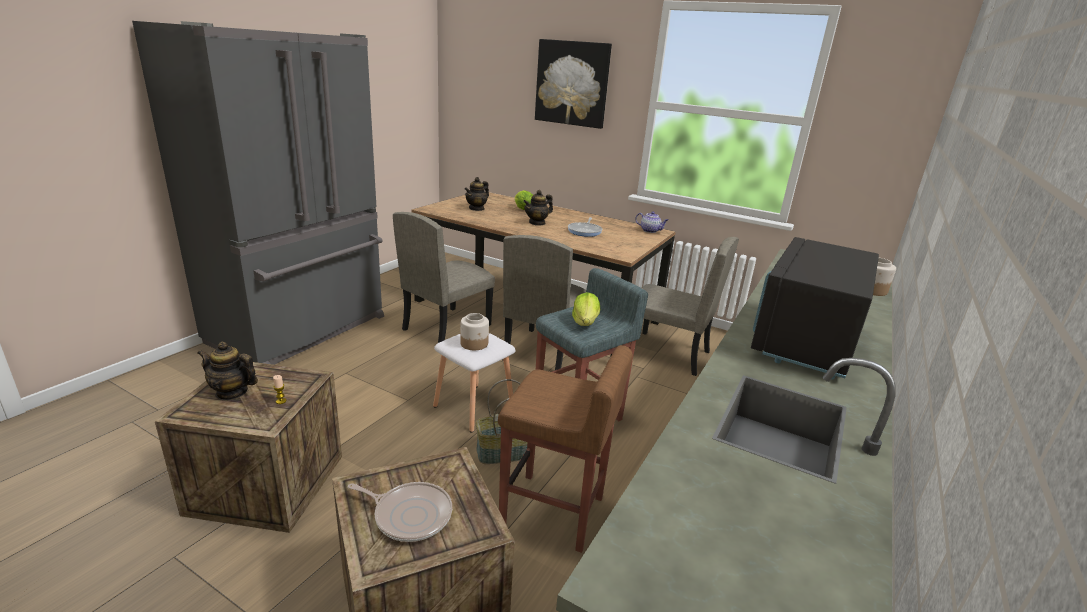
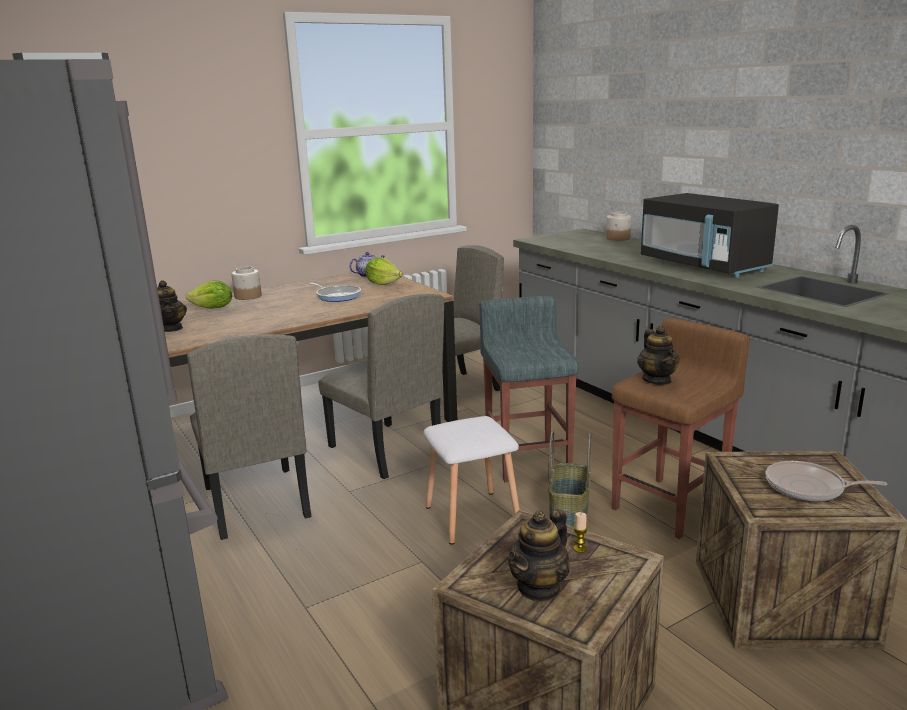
camera: 60 degrees left, 5 degrees down
(410, 515) = (808, 488): frying pan -> frying pan turned 120 degrees counterclockwise
(474, 344) = (476, 430): jar -> jar (248, 296)
(537, 223) = (278, 309): teapot -> teapot (657, 380)
(572, 83) = (183, 125): picture -> none
(585, 322) = (531, 350): lettuce -> lettuce (383, 283)

